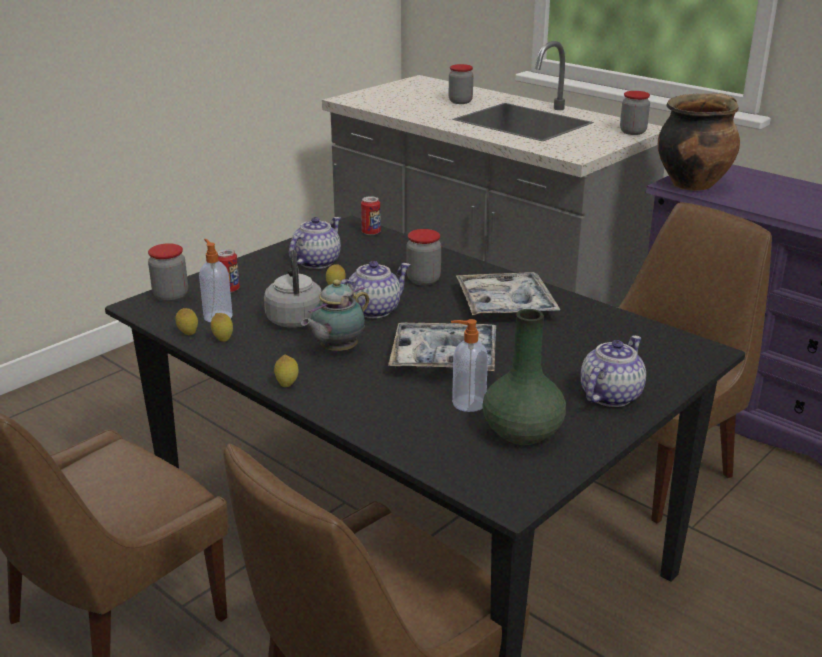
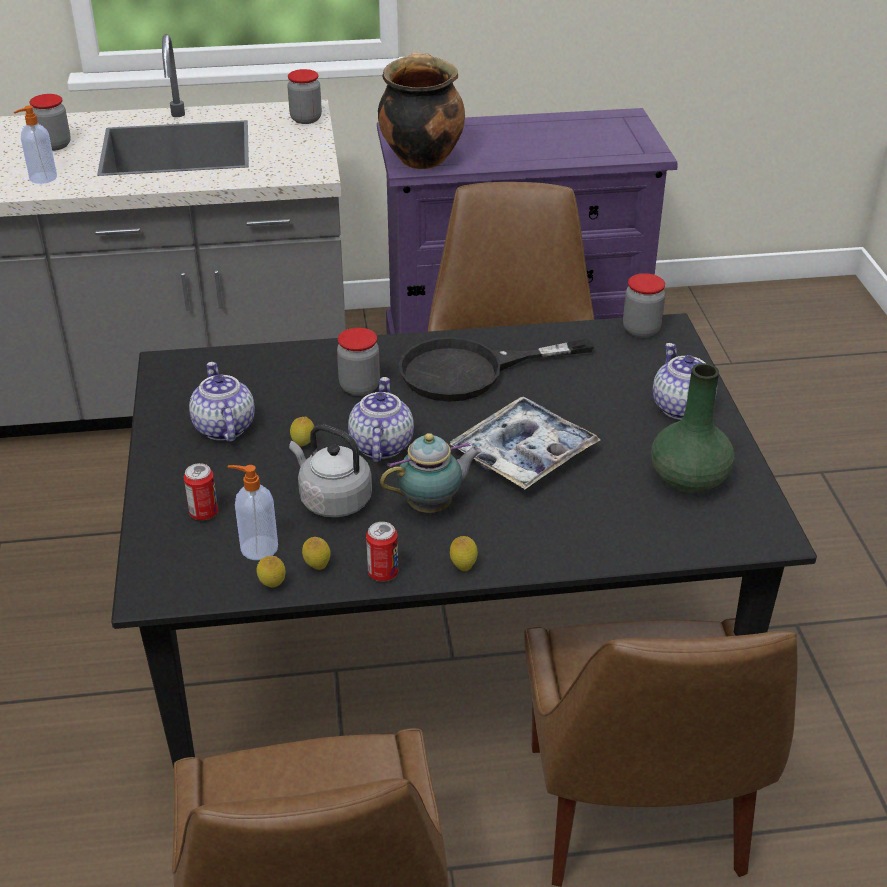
camera: 50 degrees left, 10 degrees up
(171, 296) = (160, 560): jar -> jar (641, 330)
(336, 350) = (433, 506): teapot -> teapot turned 105 degrees counterclockwise
(371, 233) = (206, 362): can -> can (383, 573)
(467, 403) = (614, 482): soap dispenser -> soap dispenser (42, 178)
(505, 304) = (470, 371): tray -> black frying pan

